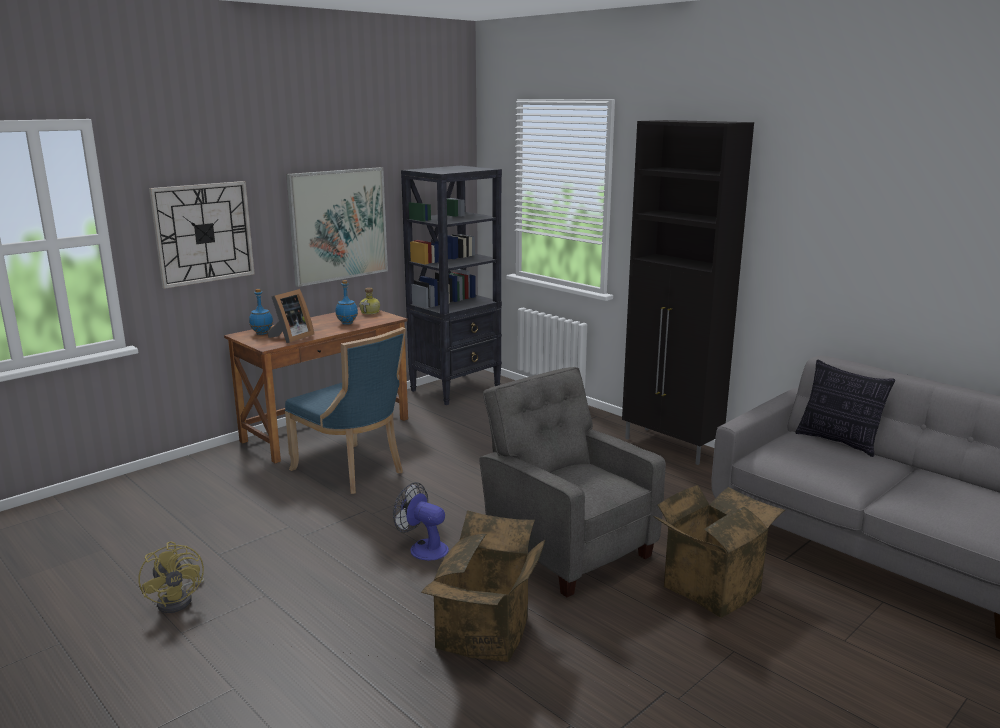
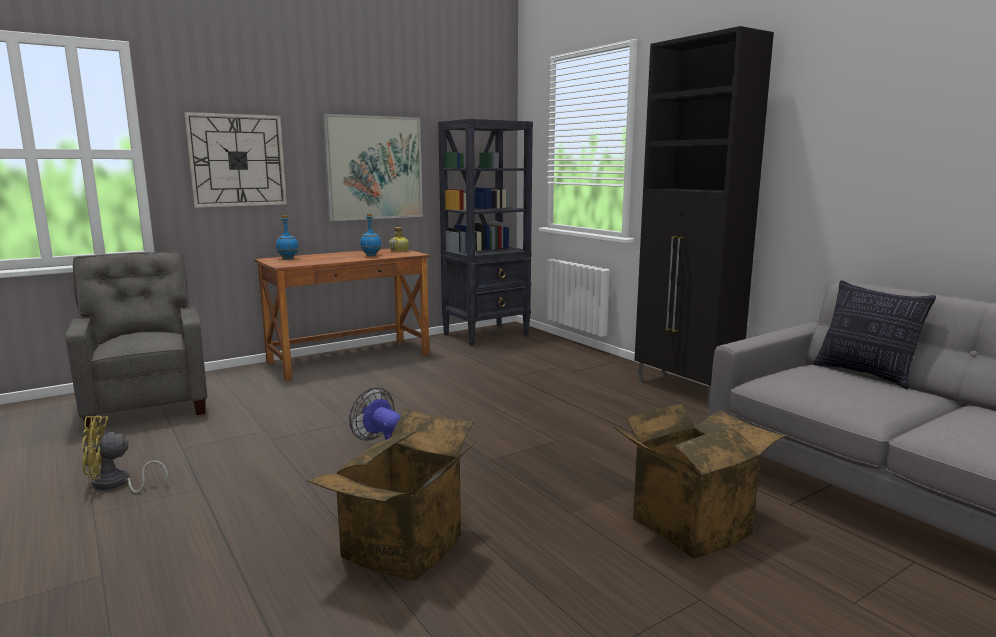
camera: 10 degrees right, 5 degrees down
(180, 599) = (116, 484): yellow fan -> yellow fan turned 90 degrees clockwise
(290, 338) = (310, 261): picture frame -> none
(352, 471) = (353, 390): blue chair -> none
(566, 548) = (535, 471): grey armchair -> grey armchair (148, 404)

